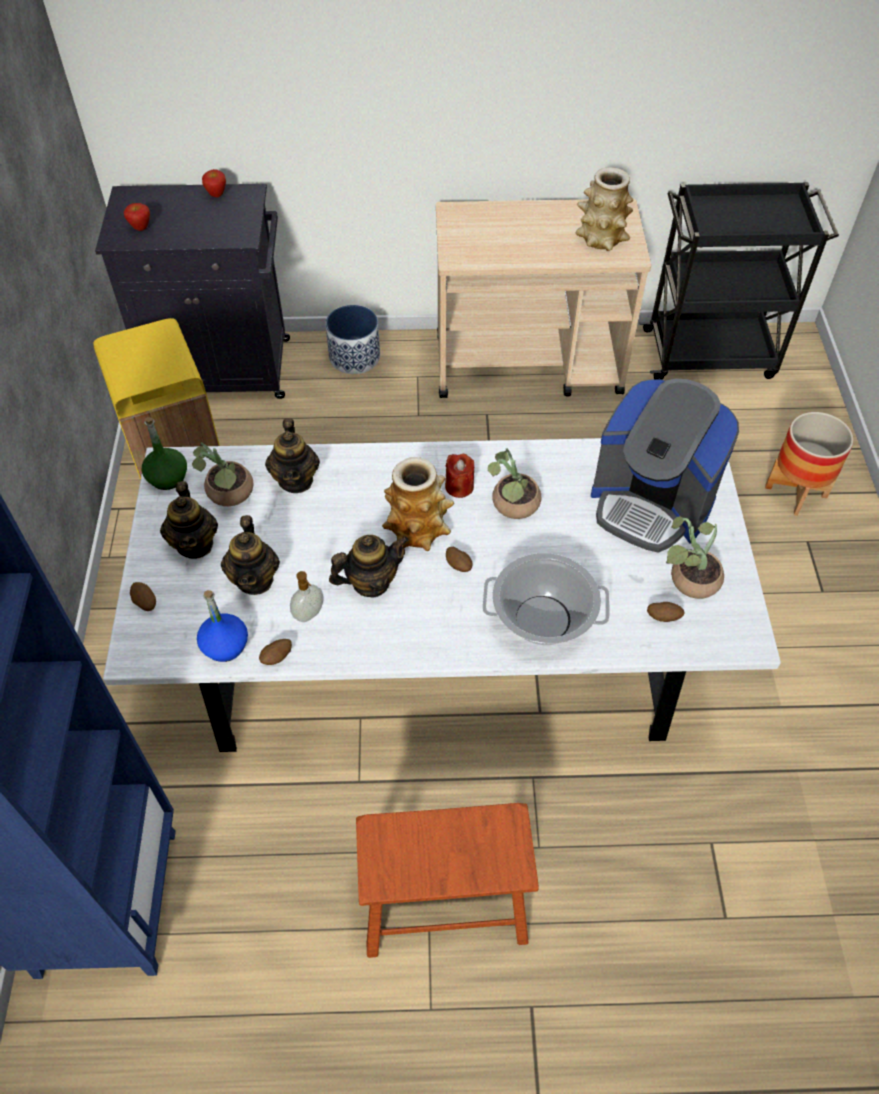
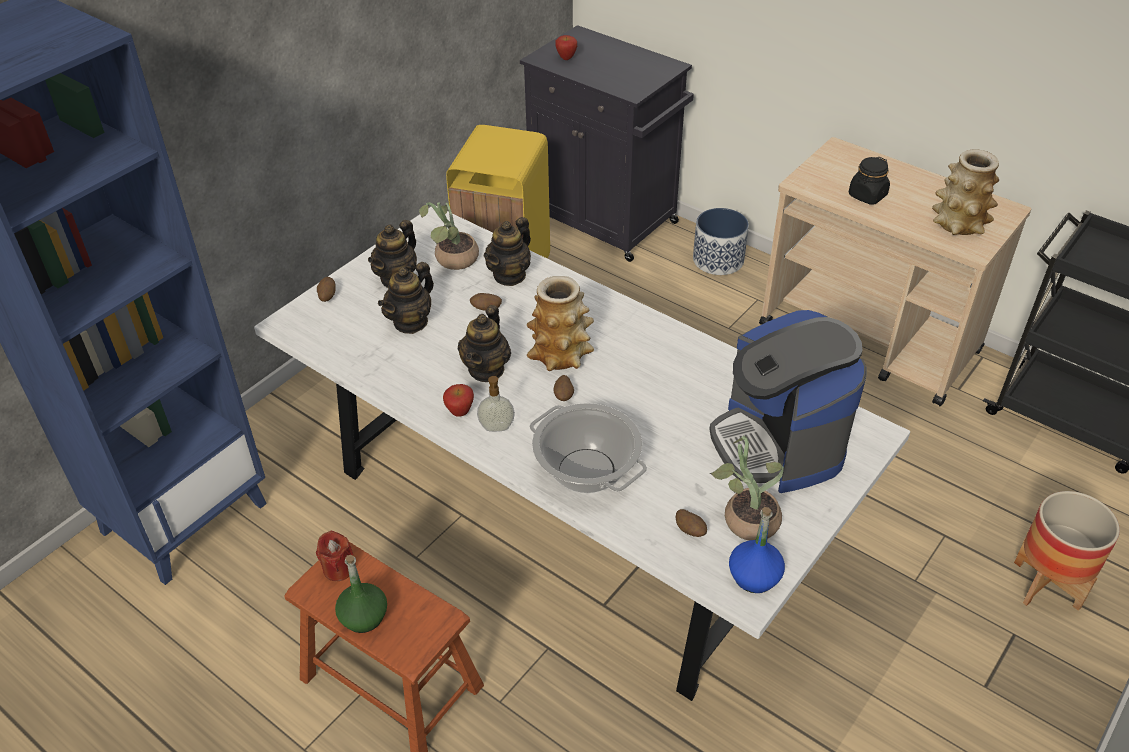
camera: 40 degrees right, 10 degrees down
(167, 477) = (426, 229): green bottle -> green bottle (364, 616)
(216, 195) = (645, 58): apple -> apple (460, 412)
(225, 645) = (346, 351): blue bottle -> blue bottle (754, 576)
(277, 658) = (369, 378): potato -> potato (486, 309)
(309, 614) = (421, 365): soap dispenser -> soap dispenser (496, 428)
(371, 582) = (486, 369): teapot -> teapot turned 90 degrees clockwise
(459, 486) = (626, 344): red candle -> red candle (338, 568)
(512, 507) = (653, 381): potted plant -> none
(515, 246) = (867, 195): none -> black jar

